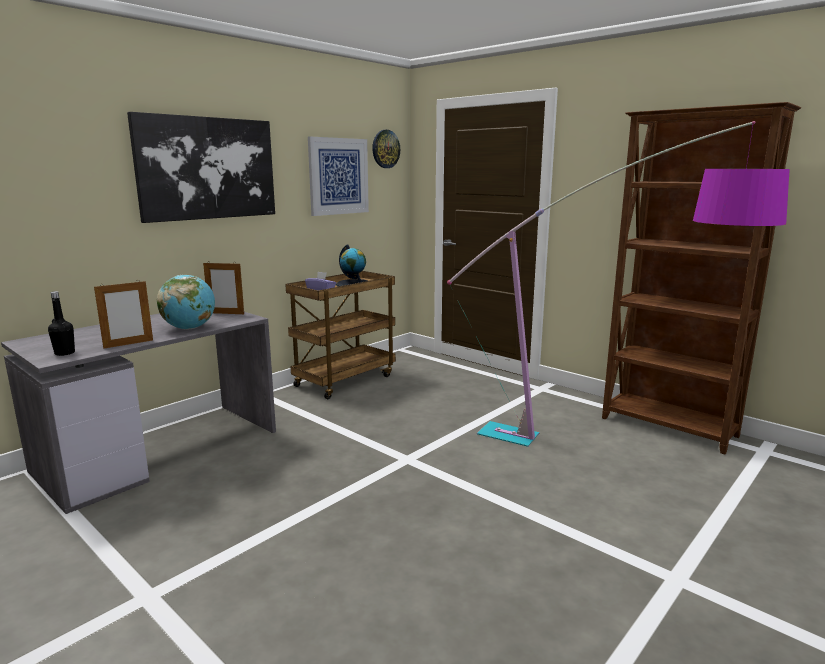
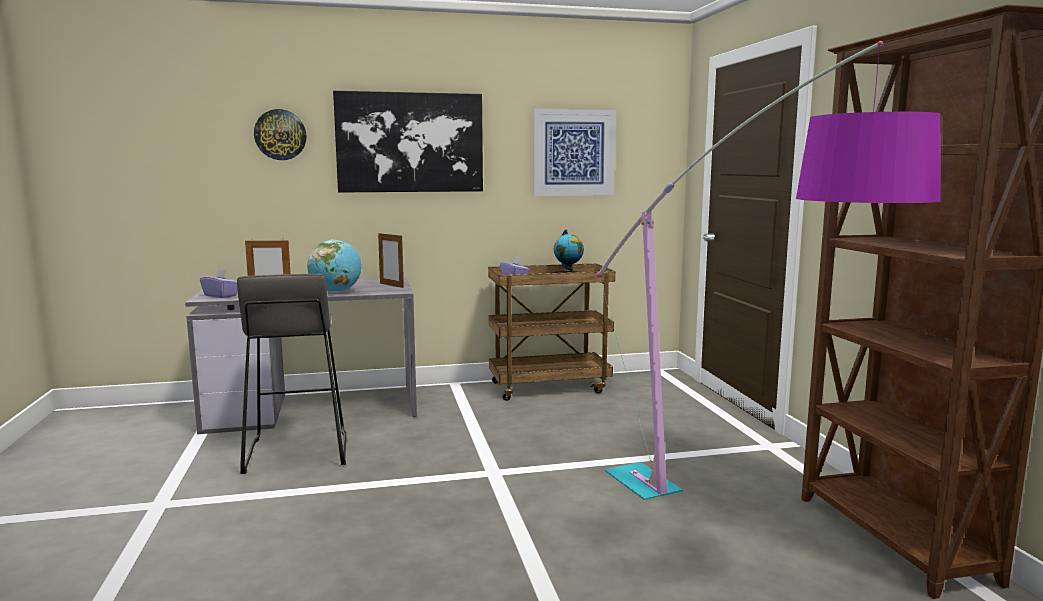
camera: 35 degrees right, 5 degrees down
(65, 353) = (221, 296): black bottle -> purple tissue box
(213, 496) = (296, 452): none -> grey stool
(385, 149) = (646, 121): wall clock -> wall clock (280, 135)

